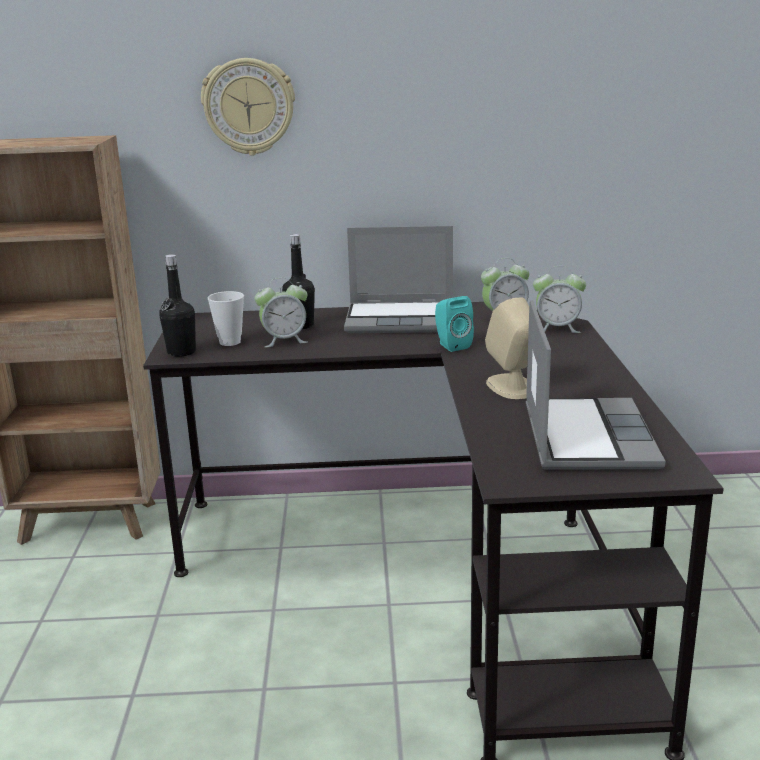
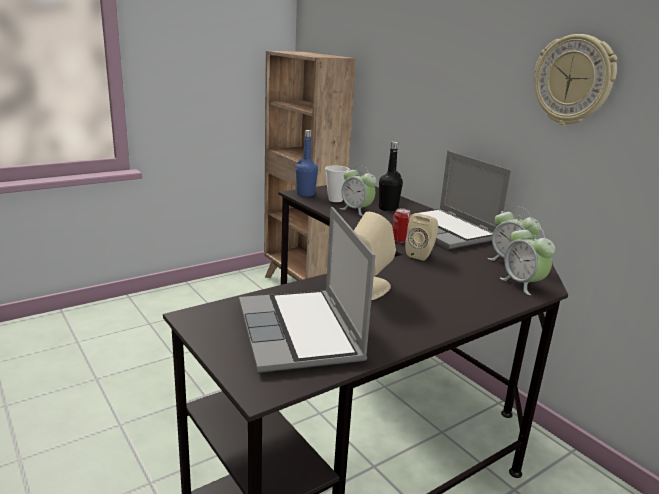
camera: 55 degrees right, 0 degrees up
(181, 352) = (305, 194): black bottle -> blue bottle
(249, 107) = (421, 49): wall clock -> wall clock (573, 80)
(403, 344) = (400, 240): none -> can
(451, 345) = (421, 254): turquoise speaker -> beige speaker
(585, 436) = (301, 333): laptop -> laptop turned 105 degrees clockwise

